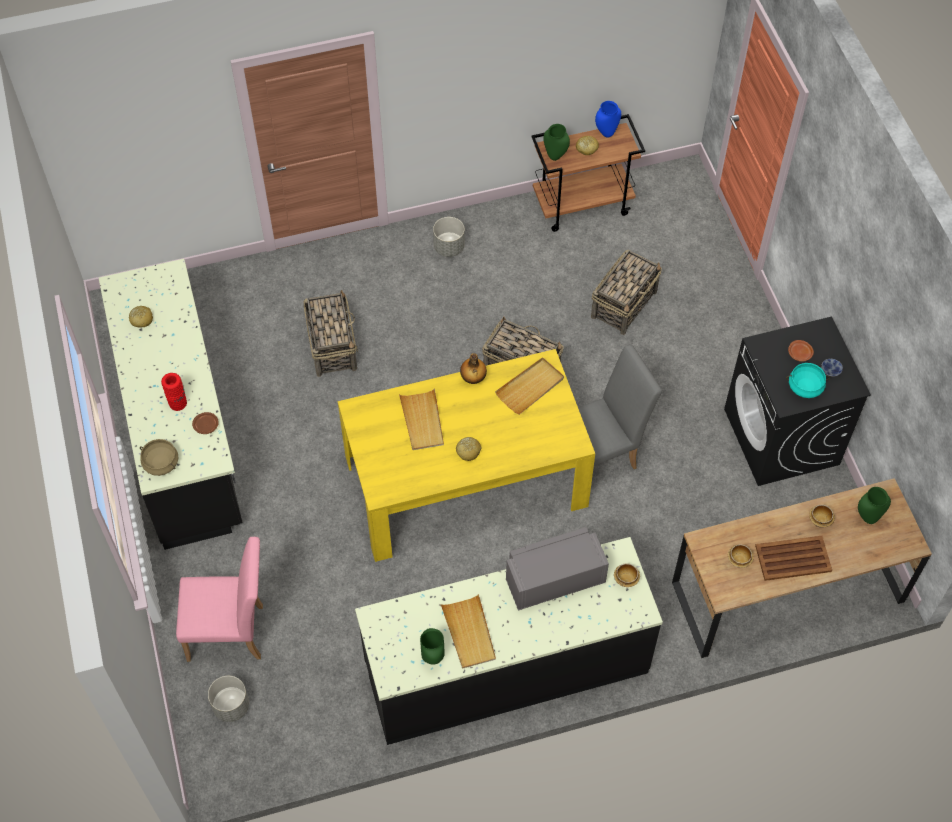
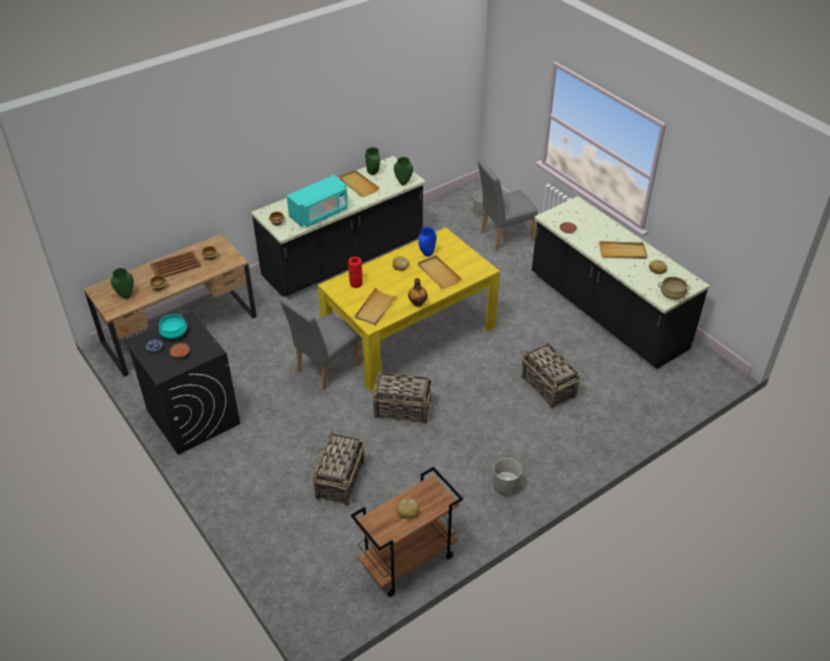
camera: 160 degrees right, 15 degrees down
(160, 463) = (578, 209): beige cooking pot -> beige cooking pot (672, 294)
(162, 362) = (622, 252): none -> beige tray
(178, 403) = (594, 236): red vase -> red vase (356, 283)
(232, 633) = (503, 236): pink chair -> grey chair
(554, 579) = (320, 214): grey microwave -> turquoise microwave
(555, 156) = (433, 495): green vase -> green vase (403, 183)
(606, 134) = (395, 532): blue vase -> blue vase (427, 254)

